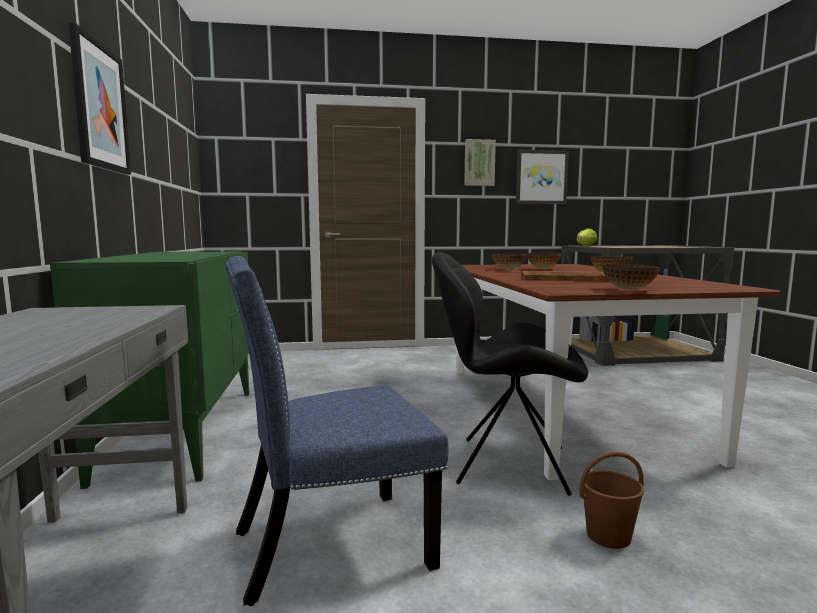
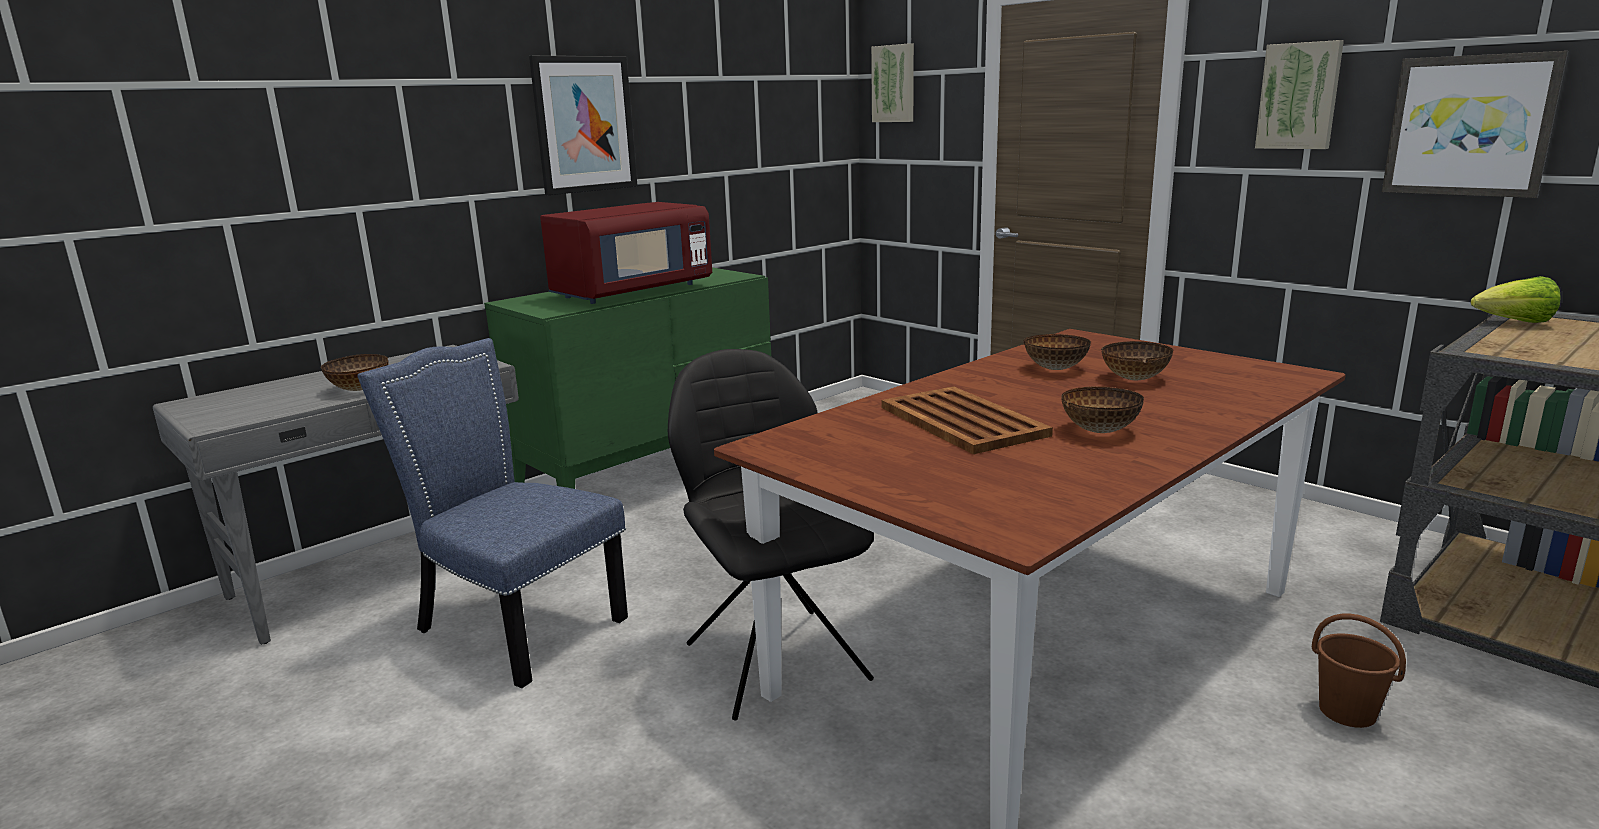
camera: 55 degrees right, 10 degrees up
(184, 255) = (632, 292): none -> red microwave
(233, 143) = (894, 83): none -> picture
(609, 536) = (660, 768): brown bucket -> brown bucket (1348, 712)
(629, 289) = (838, 473): bowl -> bowl (359, 389)

